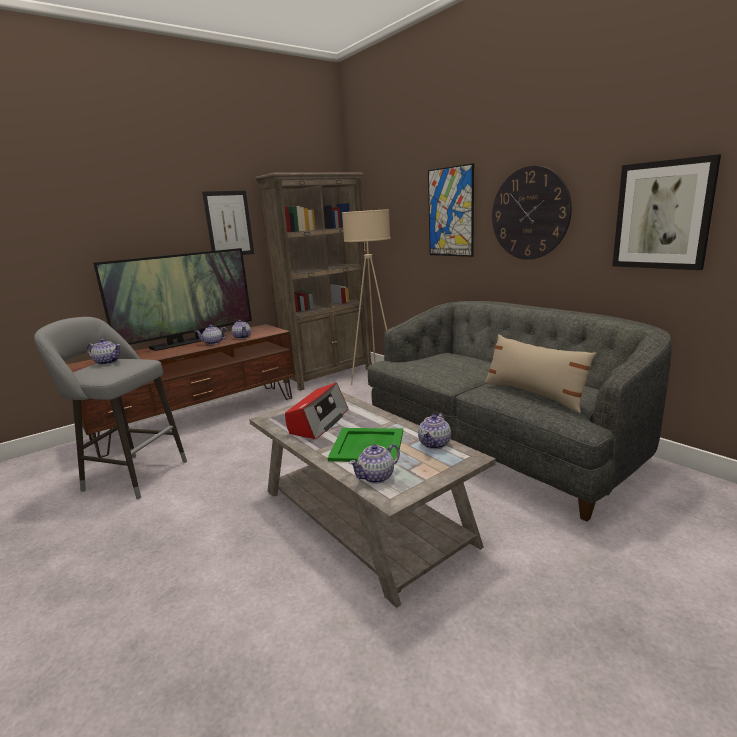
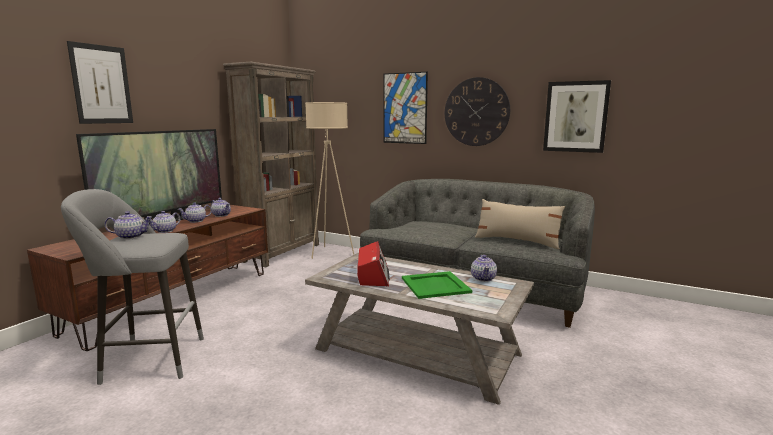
camera: 25 degrees left, 5 degrees down
(229, 224) = (198, 105): picture -> picture (101, 84)
(377, 477) = (469, 303): teapot -> teapot (165, 231)

